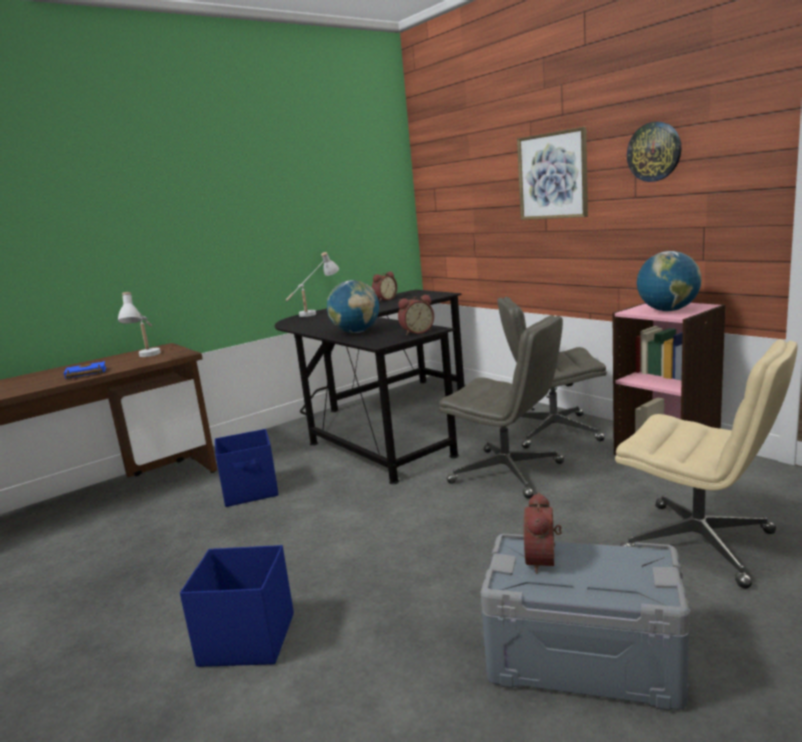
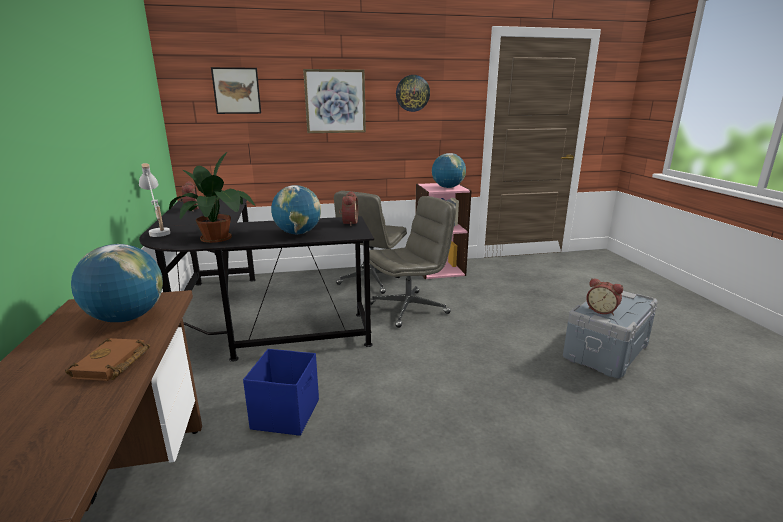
camera: 65 degrees left, 5 degrees up
(85, 374) = (112, 365): blue book -> brown book
(147, 357) = (127, 318): white table lamp -> globe
(246, 639) = (539, 459): blue storage box -> none
(315, 324) = (219, 238): none -> potted plant
(463, 173) = (236, 91): none -> picture
(700, 544) = (531, 296): beige office chair -> none

